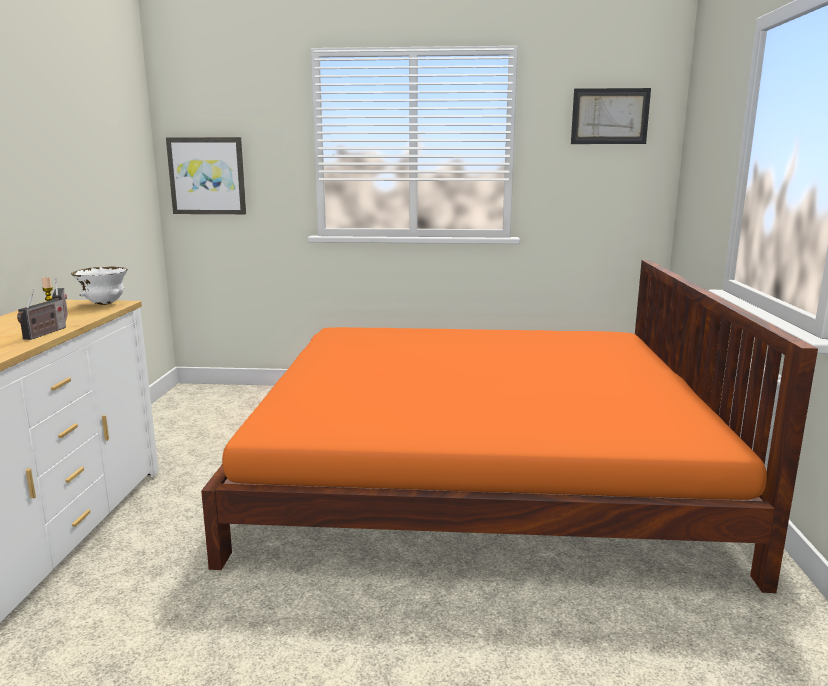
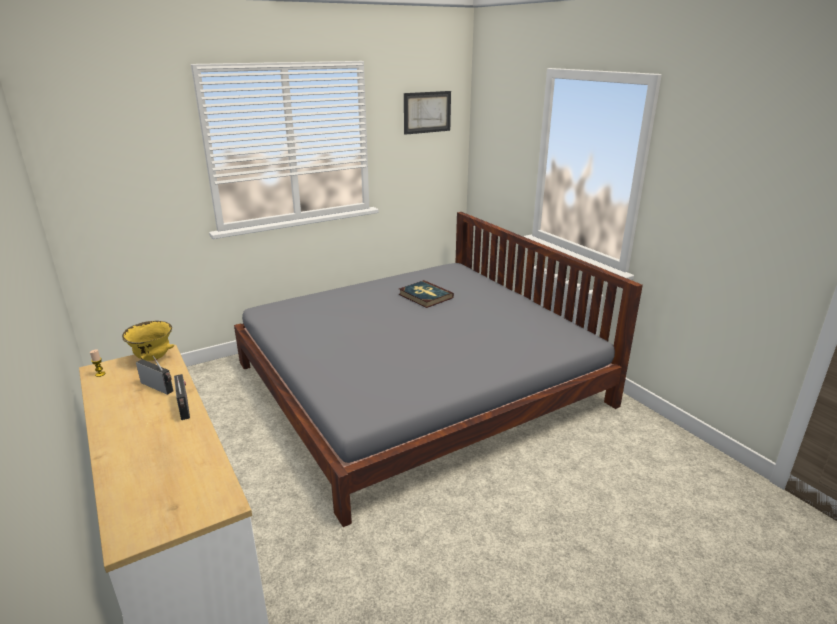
camera: 35 degrees left, 10 degrees up
(104, 304) = (153, 358): white bowl -> yellow bowl
(207, 176) = (98, 192): picture -> none
(478, 463) = (418, 383): orange bed -> grey bed
(532, 351) = (425, 296): none -> book

